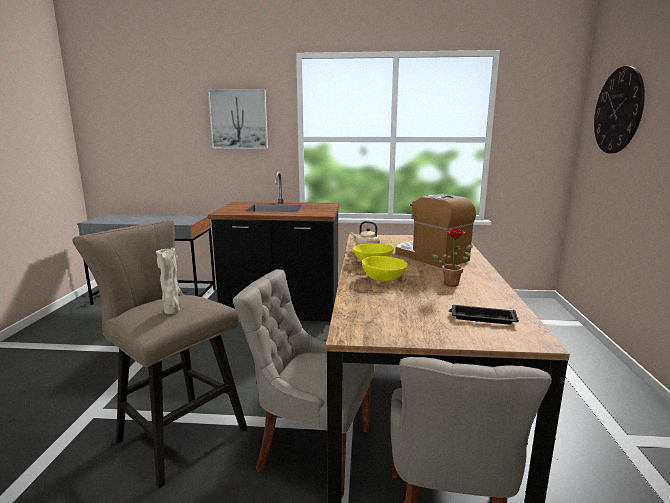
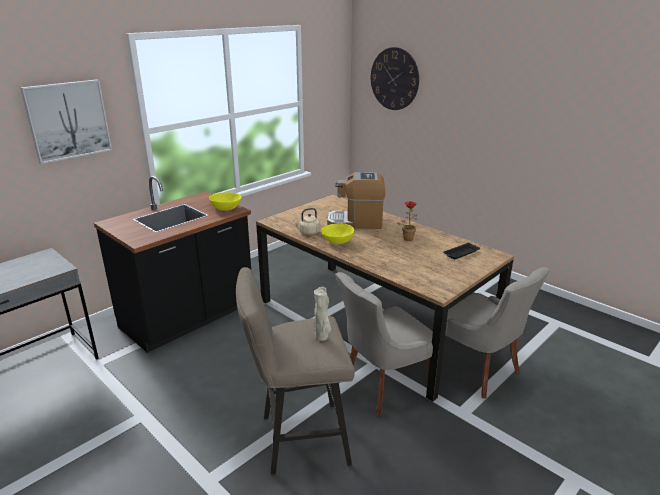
camera: 50 degrees left, 10 degrees up
(383, 278) = (372, 250): yellow bowl -> yellow bowl (226, 208)

